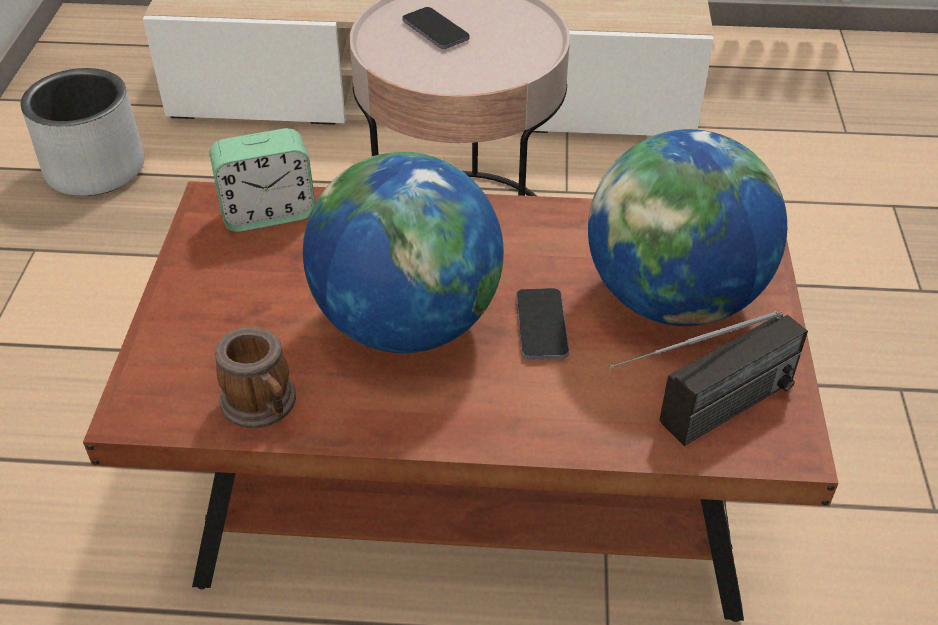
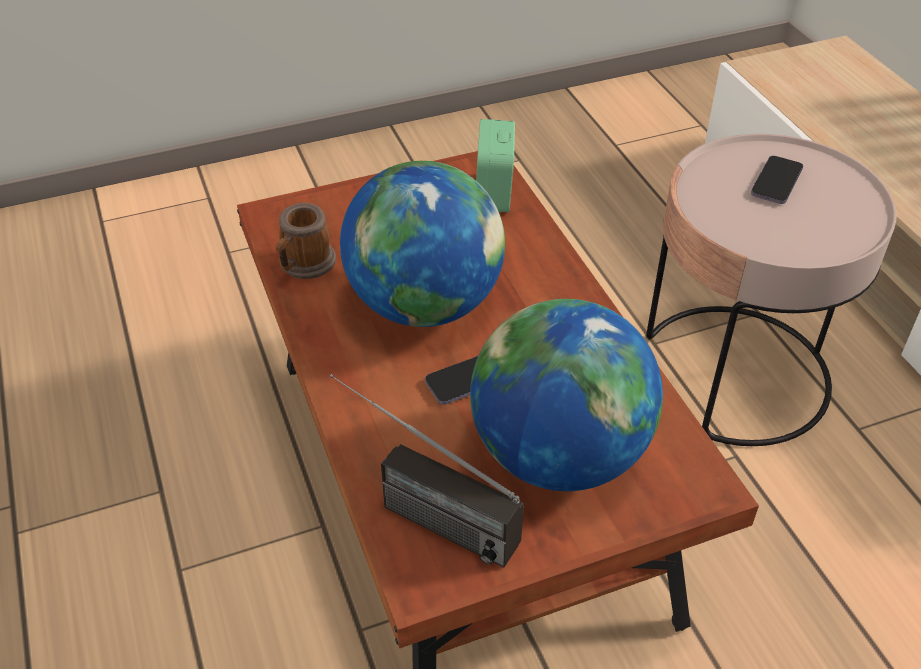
camera: 65 degrees right, 0 degrees up
(95, 170) = (619, 147): grey planter -> none
(268, 213) = (493, 194): alarm clock -> alarm clock turned 45 degrees clockwise

